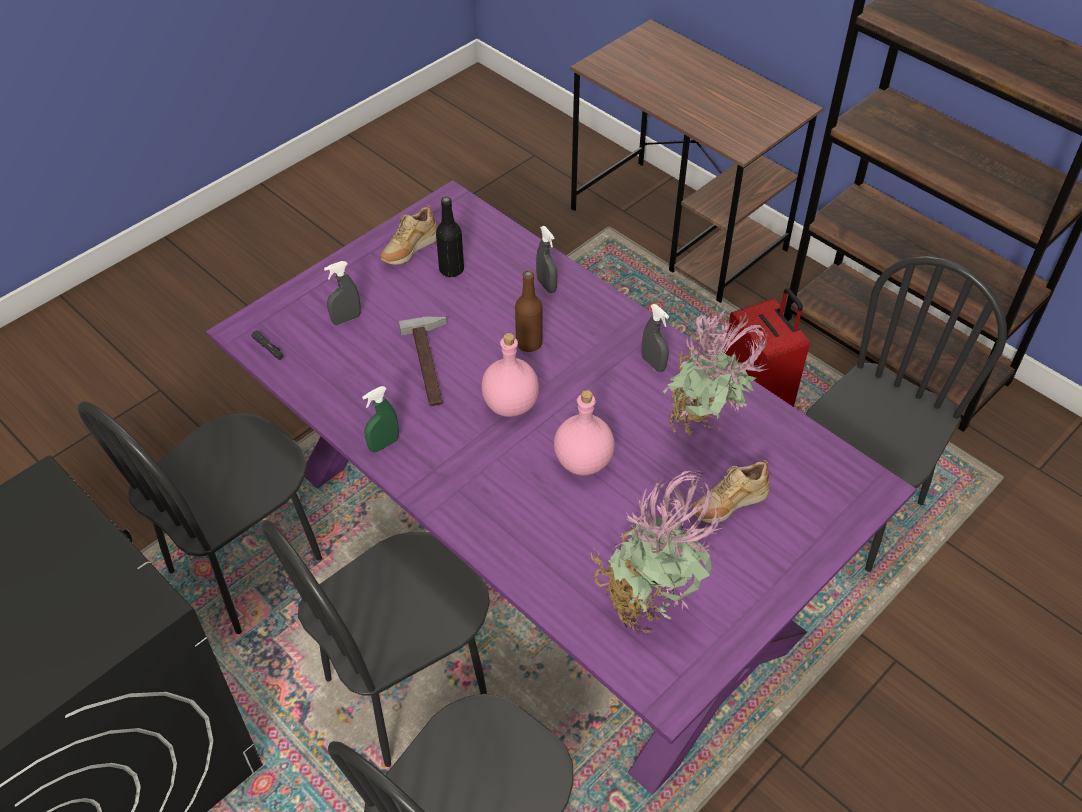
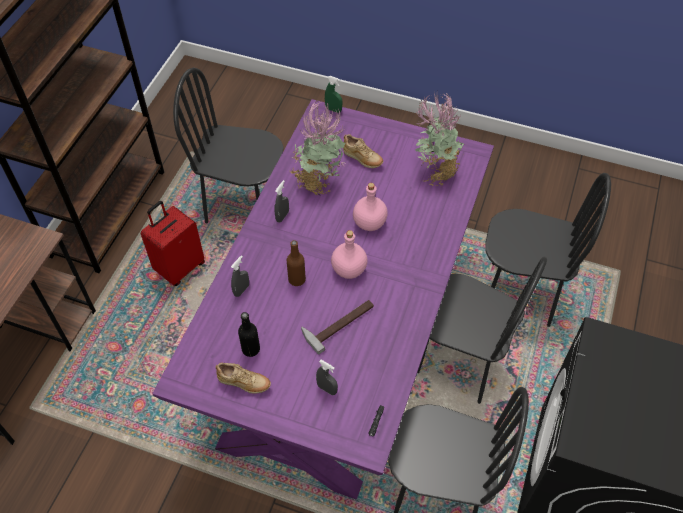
camera: 115 degrees left, 5 degrees up
(383, 444) = (412, 317): green spray bottle -> green spray bottle (333, 109)

